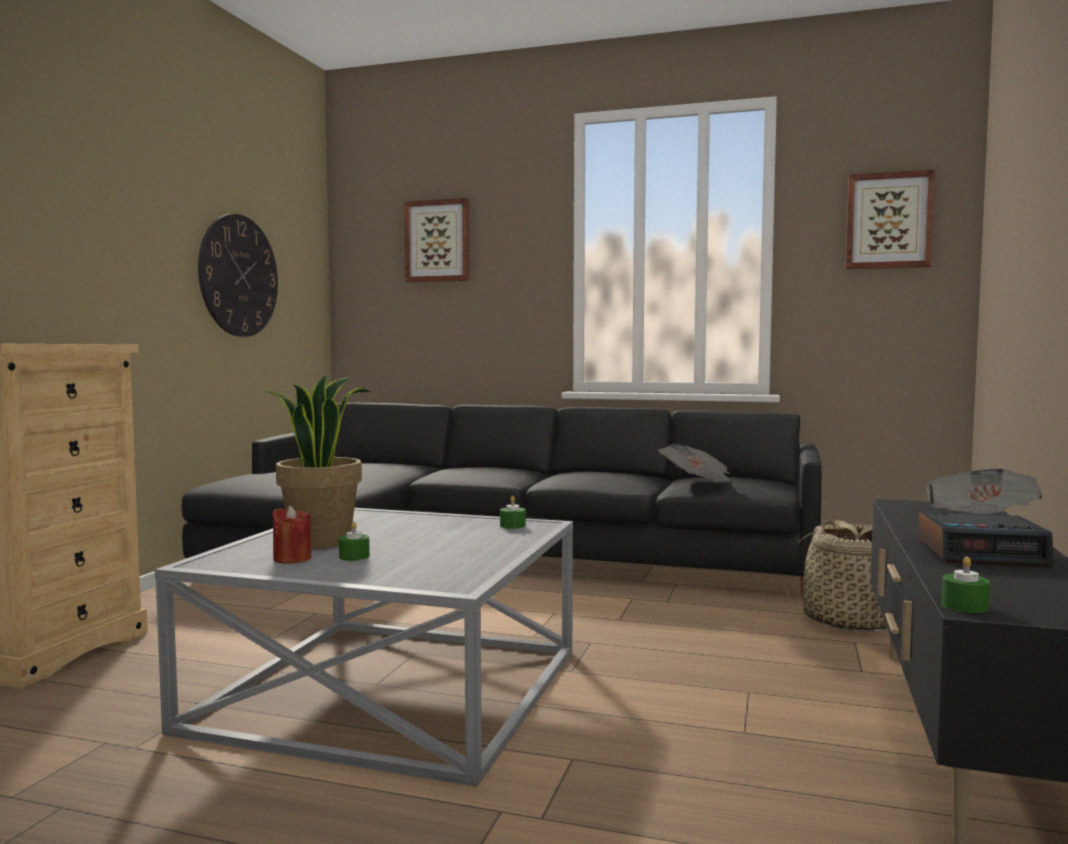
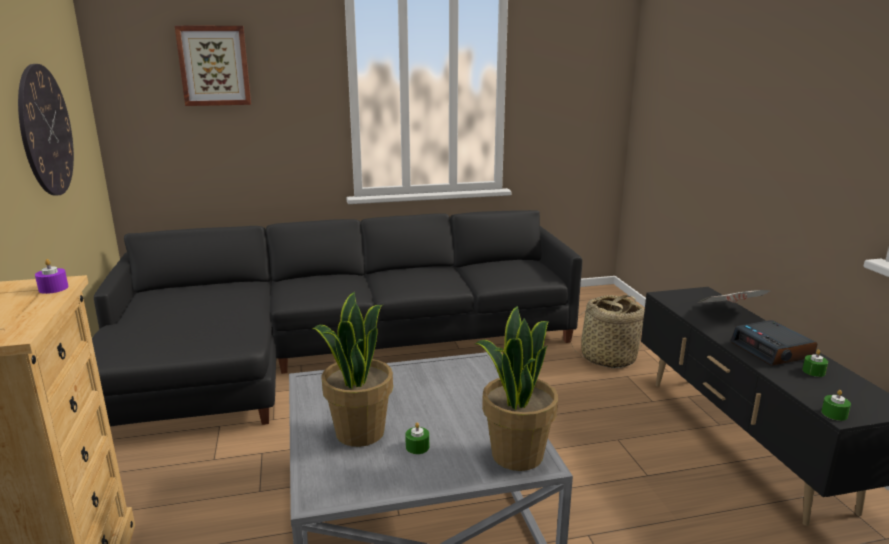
camera: 30 degrees left, 15 degrees up
(96, 343) = (53, 288): none -> purple candle
(292, 559) = (377, 465): red candle -> none
(443, 576) = (516, 454): none -> potted plant
(512, 526) = (462, 369): green candle -> green candle (813, 371)
(697, 483) = (498, 277): newspaper -> none
(888, 221) = (581, 61): picture -> none
(981, 553) = (772, 350): alarm clock -> alarm clock turned 90 degrees clockwise

